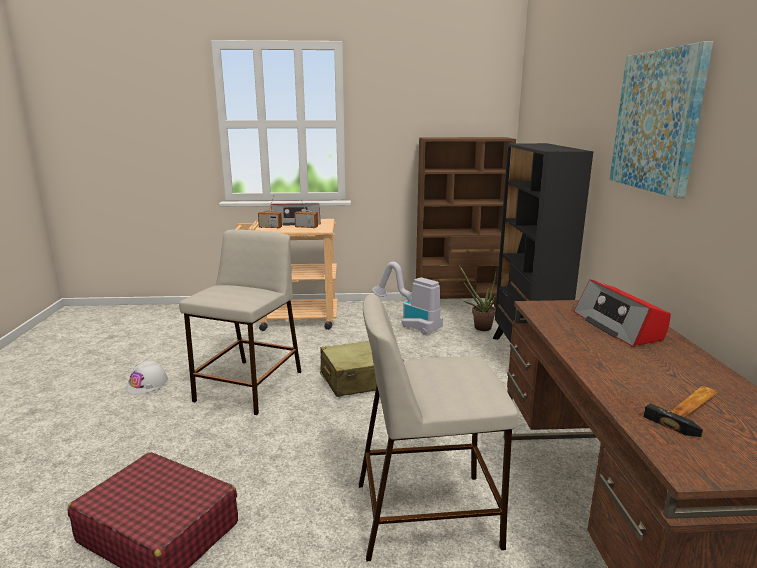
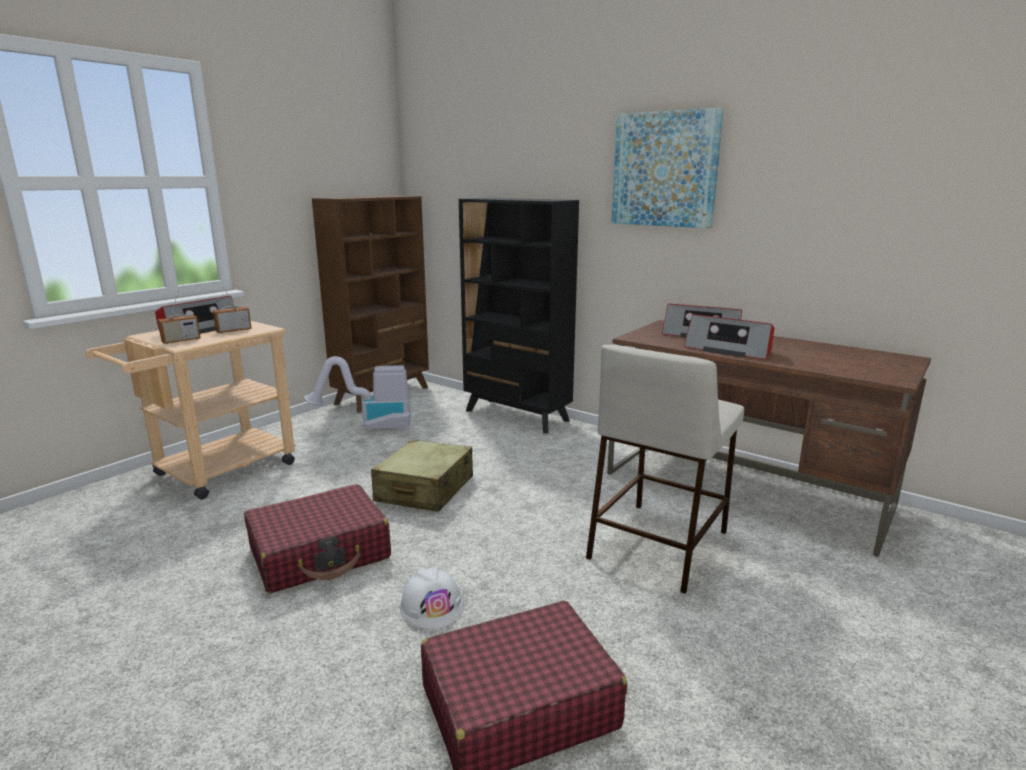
camera: 50 degrees left, 0 degrees up
(147, 384) = (160, 627): white hard hat -> white hard hat (432, 606)
(249, 387) = (320, 553): beige stool -> red suitcase
(479, 327) = (437, 406): potted plant -> none
(592, 349) = (729, 349): none -> radio
(691, 411) = (835, 360): hammer -> none

